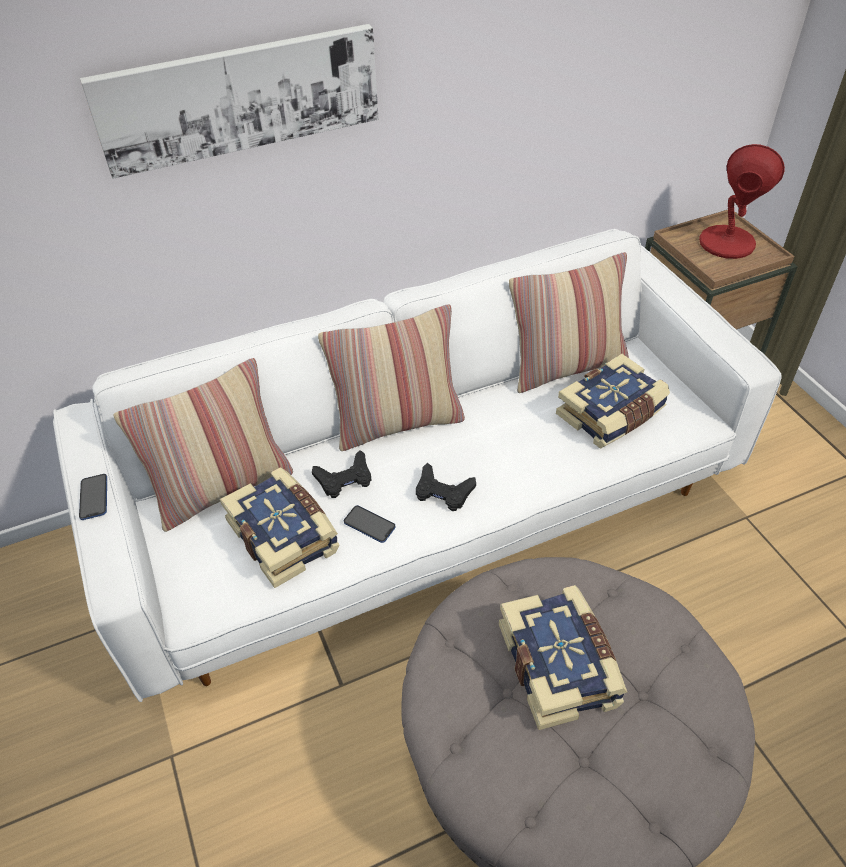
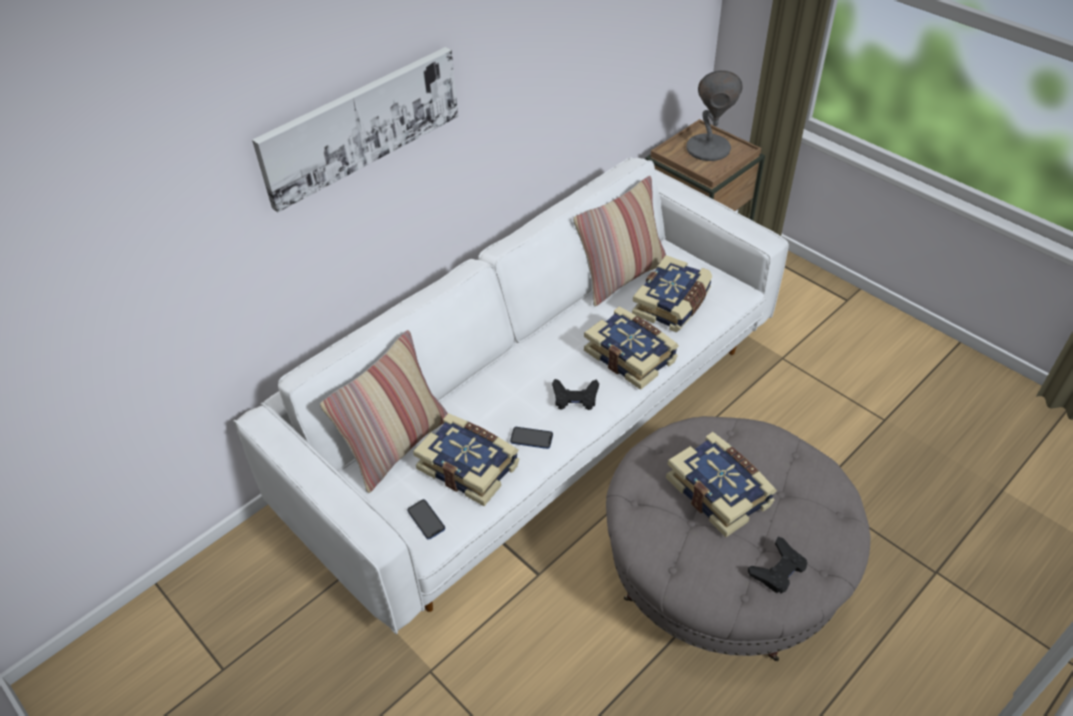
camera: 20 degrees left, 0 degrees up
(94, 497) = (319, 477): phone -> phone (426, 520)
(344, 479) = (493, 410): black game controller -> black game controller (778, 569)
(397, 423) = (511, 355): pillow -> none
(532, 461) = (631, 356): none -> book
(726, 243) = (707, 148): red table lamp -> grey table lamp

